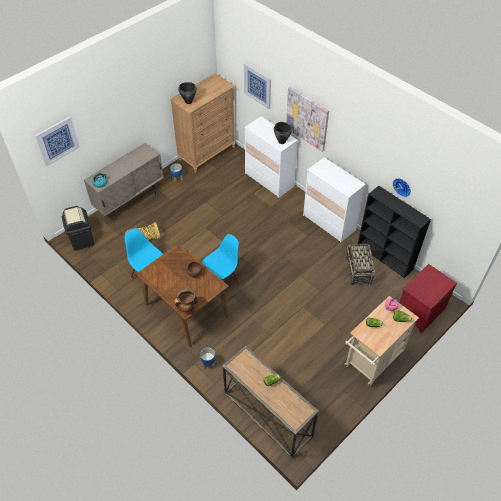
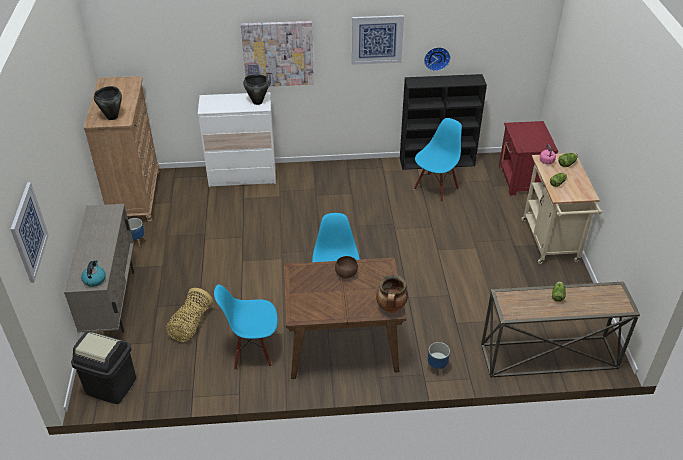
camera: 50 degrees left, 10 degrees down
(257, 85) = (182, 54): picture -> picture (377, 39)
(329, 223) = (353, 170): white dresser -> none
(358, 271) = (435, 188): basket -> blue chair

